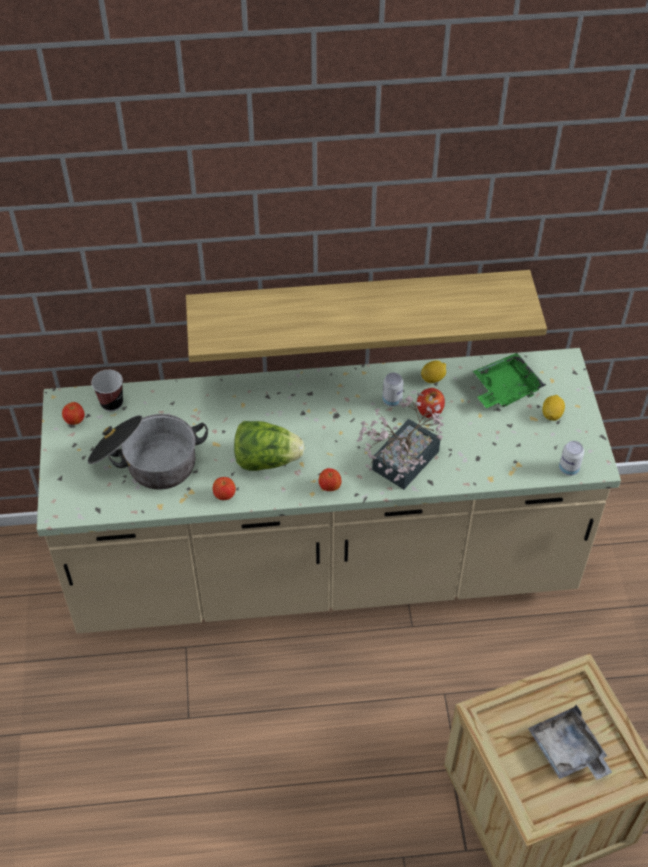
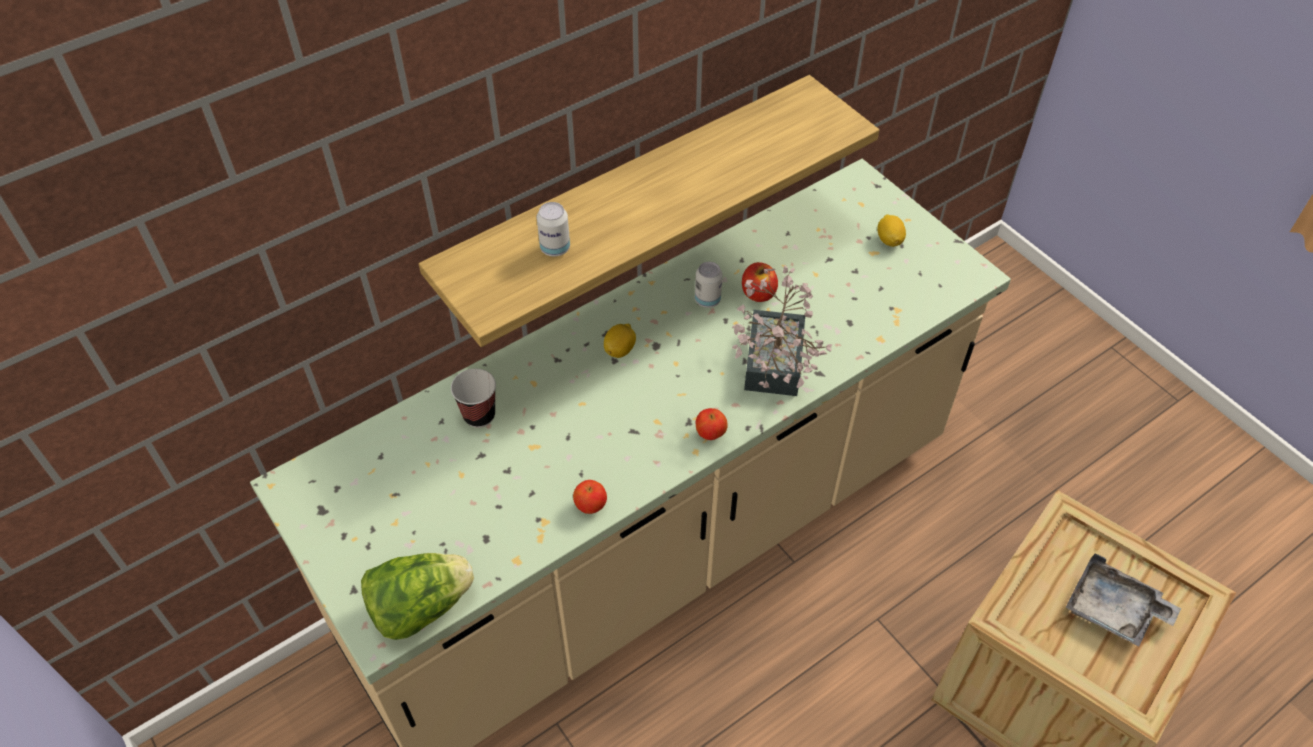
camera: 30 degrees left, 0 degrees up
(75, 420) = (323, 503): apple -> none
(111, 403) = (359, 457): cup -> cup (479, 415)
(146, 461) = (459, 511): cooking pot -> none
(266, 460) = (611, 437): lettuce -> lettuce (420, 607)
(433, 378) = (734, 255): lemon -> lemon (620, 349)
(505, 389) = (820, 234): green tray -> none
(568, 469) = (951, 290): can -> can (555, 248)

